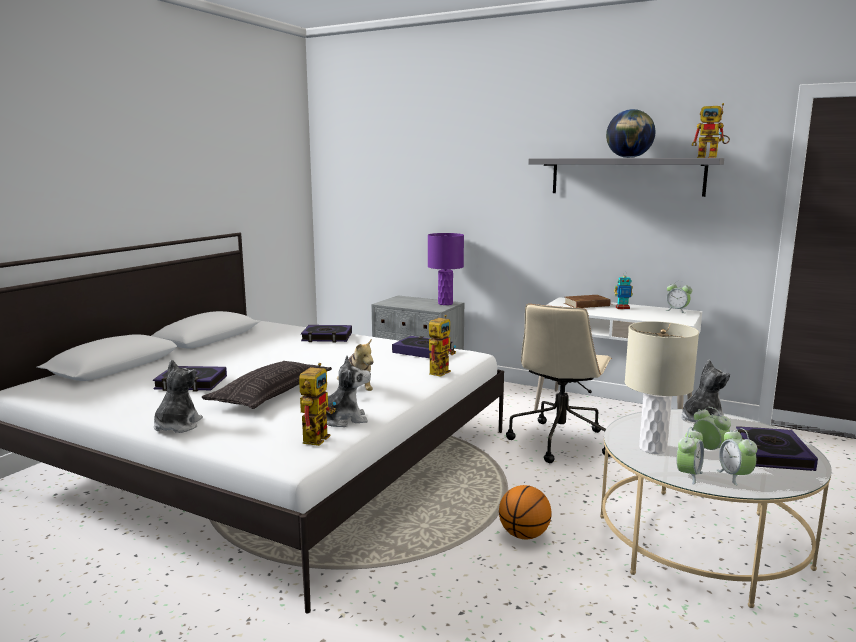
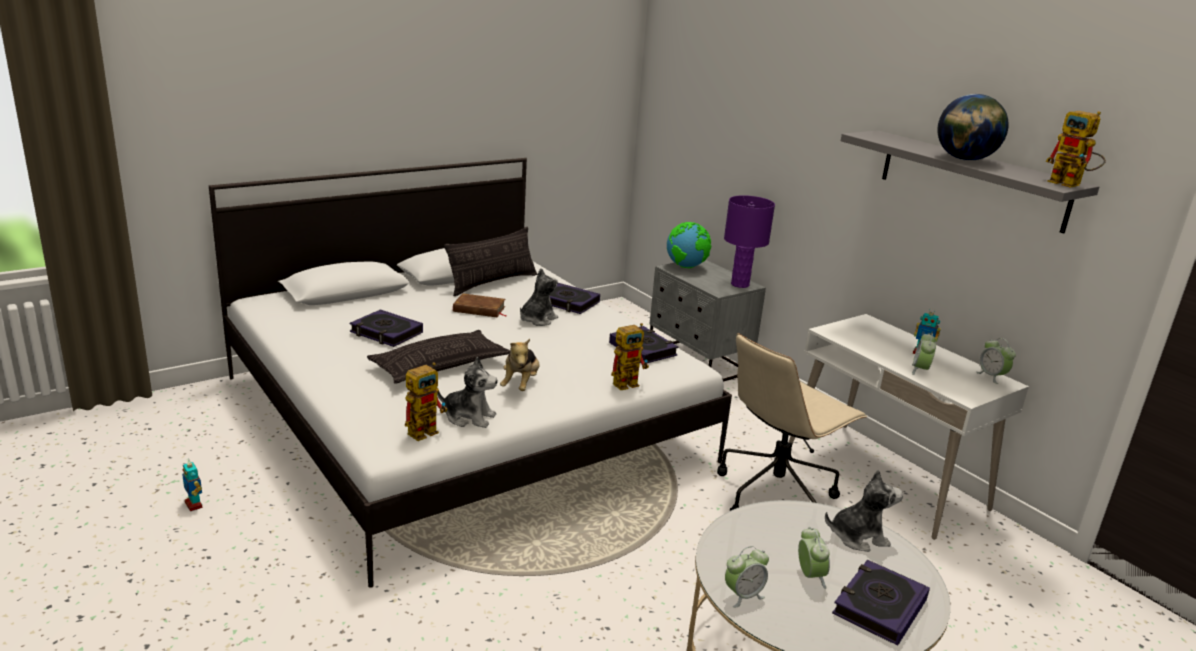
camera: 25 degrees right, 10 degrees up
(38, 608) = (194, 505): none -> toy robot
(177, 426) = (332, 381): plush toy -> plush toy (537, 319)
(247, 337) = (492, 283): none -> pillow
(395, 301) = (686, 267): none -> globe
(524, 535) = (621, 589): basketball -> none
(587, 305) = (882, 336): brown book -> brown book (479, 309)
(652, 448) = (749, 551): beige table lamp -> none
(734, 476) = (792, 616): alarm clock -> alarm clock (920, 370)

